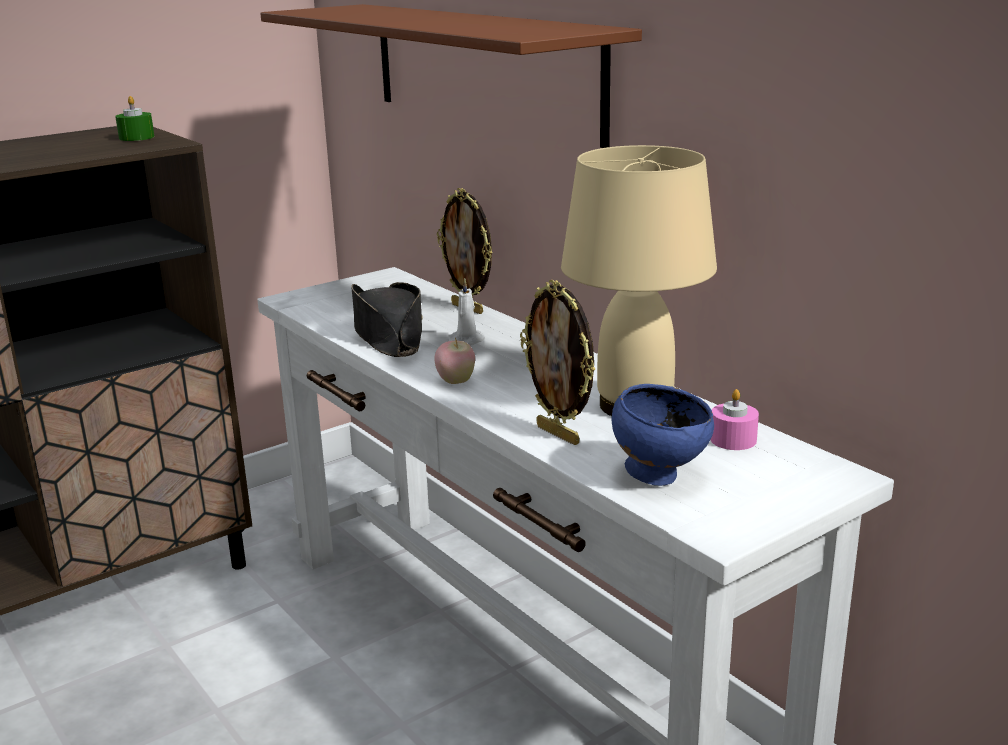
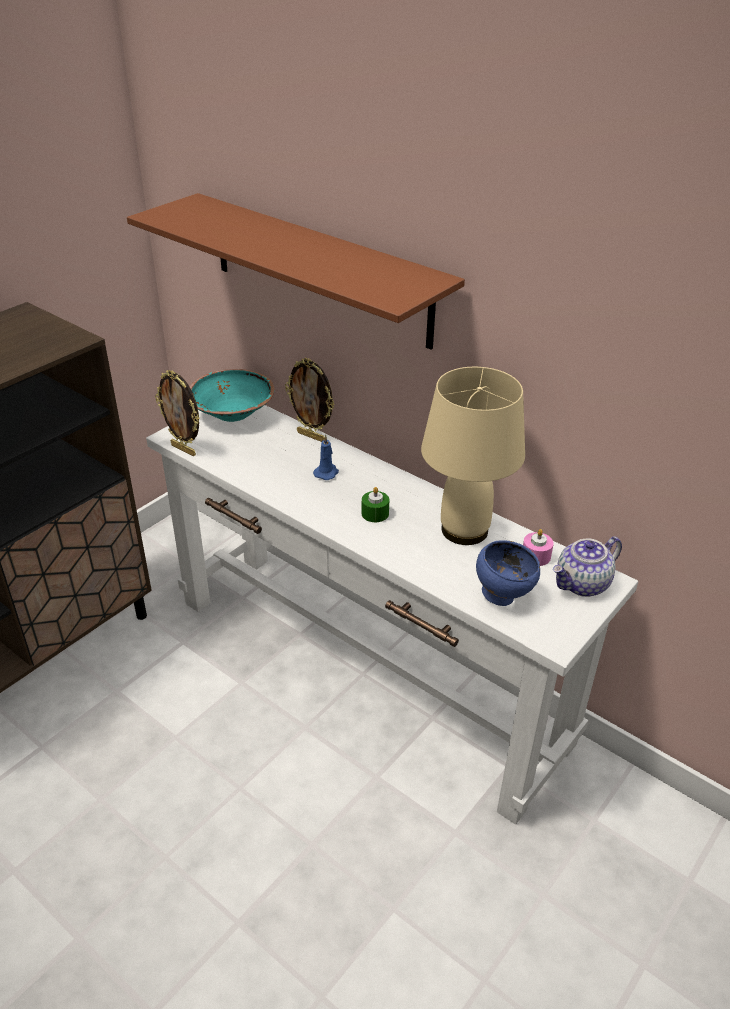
camera: 15 degrees left, 15 degrees up
(136, 137) = (42, 330): green candle -> green candle (375, 513)
(379, 284) = (233, 413): none -> turquoise bowl
(388, 335) = (267, 472): black hat -> none
(456, 381) = (337, 518): apple -> none
(468, 340) = (326, 473): white candle -> blue candle
(559, 434) = (427, 564): picture frame -> picture frame (184, 449)
(796, 475) = (582, 584): none -> teapot

